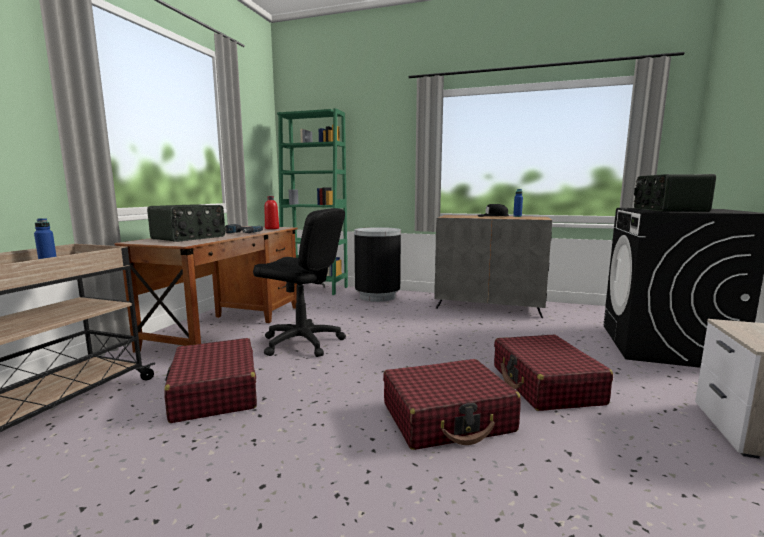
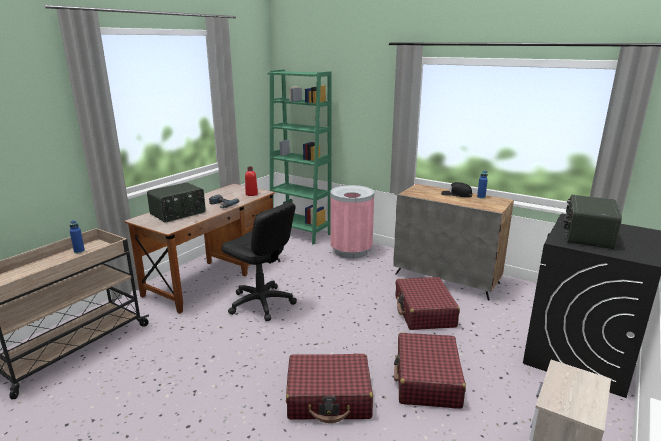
camera: 15 degrees right, 10 degrees up
(215, 392) = (183, 345): red suitcase -> red suitcase (424, 312)
(377, 296) = (351, 251): black trash can -> pink trash can

